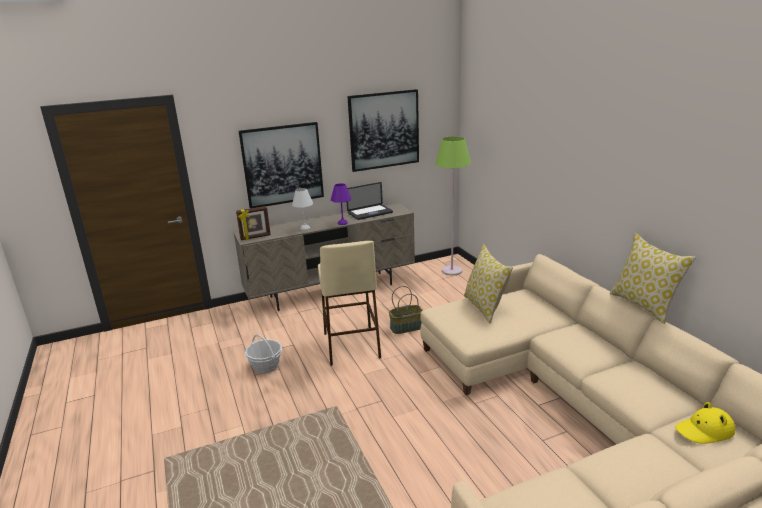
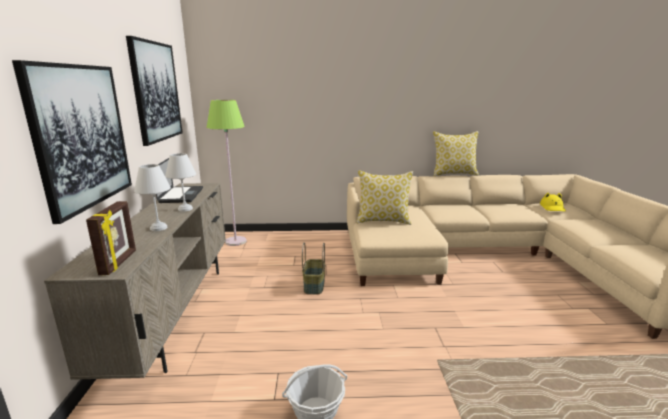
camera: 70 degrees left, 5 degrees down
(343, 223) = (185, 209): purple table lamp -> white table lamp
(351, 345) = (320, 325): beige stool -> none

